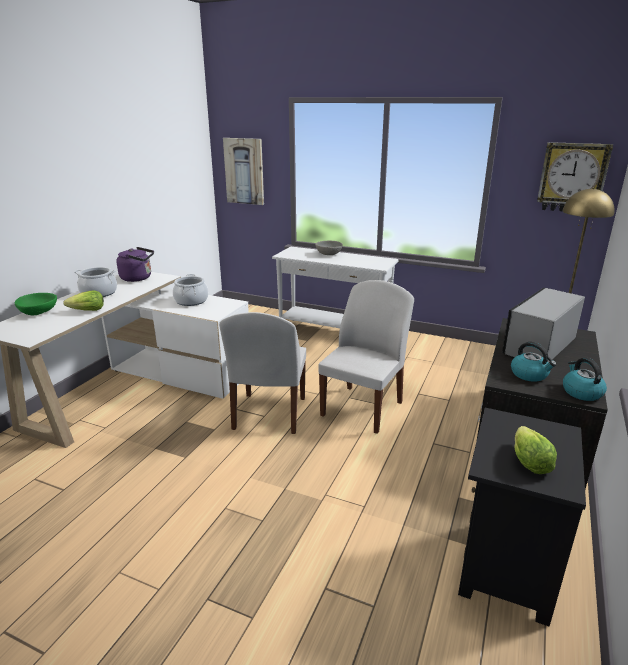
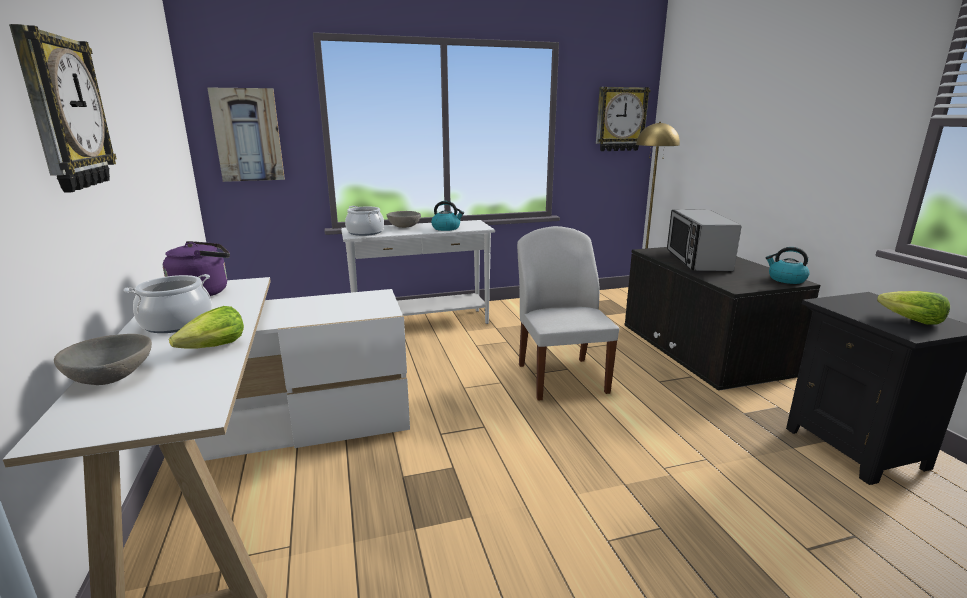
camera: 40 degrees left, 5 degrees down
(38, 313) = (111, 378): green bowl -> grey bowl
(63, 178) = (63, 113): none -> wall clock
(191, 301) = (315, 306): cooking pot -> cooking pot (365, 232)
(269, 415) = (487, 423): white chair -> none
(529, 374) = (738, 278): kettle -> kettle (446, 228)

